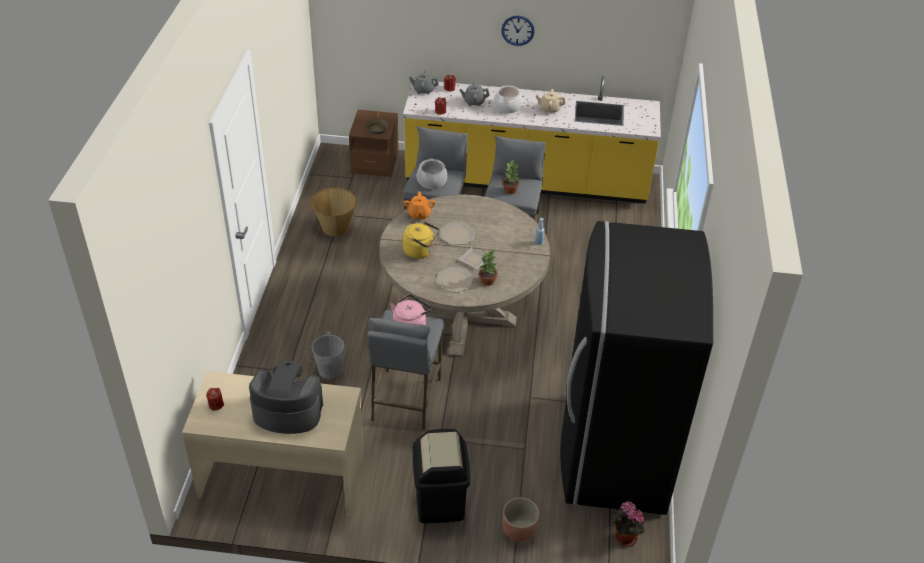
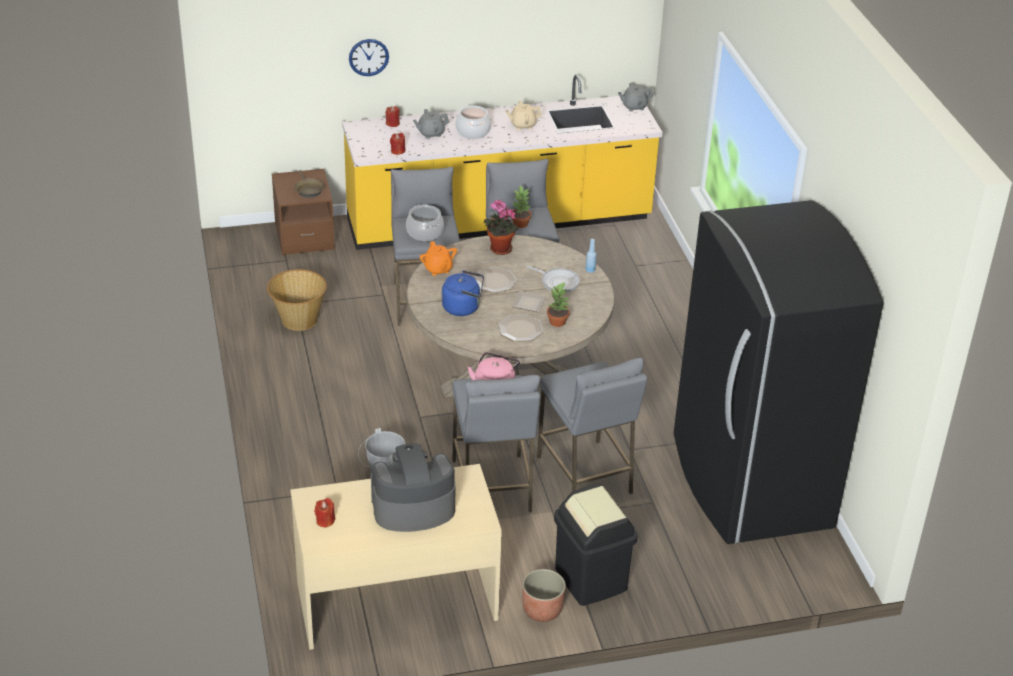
camera: 20 degrees left, 5 degrees down
(420, 251) = (463, 307): yellow kettle -> blue kettle
(423, 90) = (363, 131): grey teapot -> grey teapot (634, 107)
(483, 409) = (585, 475): none -> grey stool
(507, 247) = (558, 282): none -> frying pan
(517, 30) = (467, 37): wall clock -> wall clock (368, 57)
(519, 530) = (691, 585): planter -> planter (542, 610)
(623, 538) = (803, 562): potted plant -> potted plant (499, 249)

